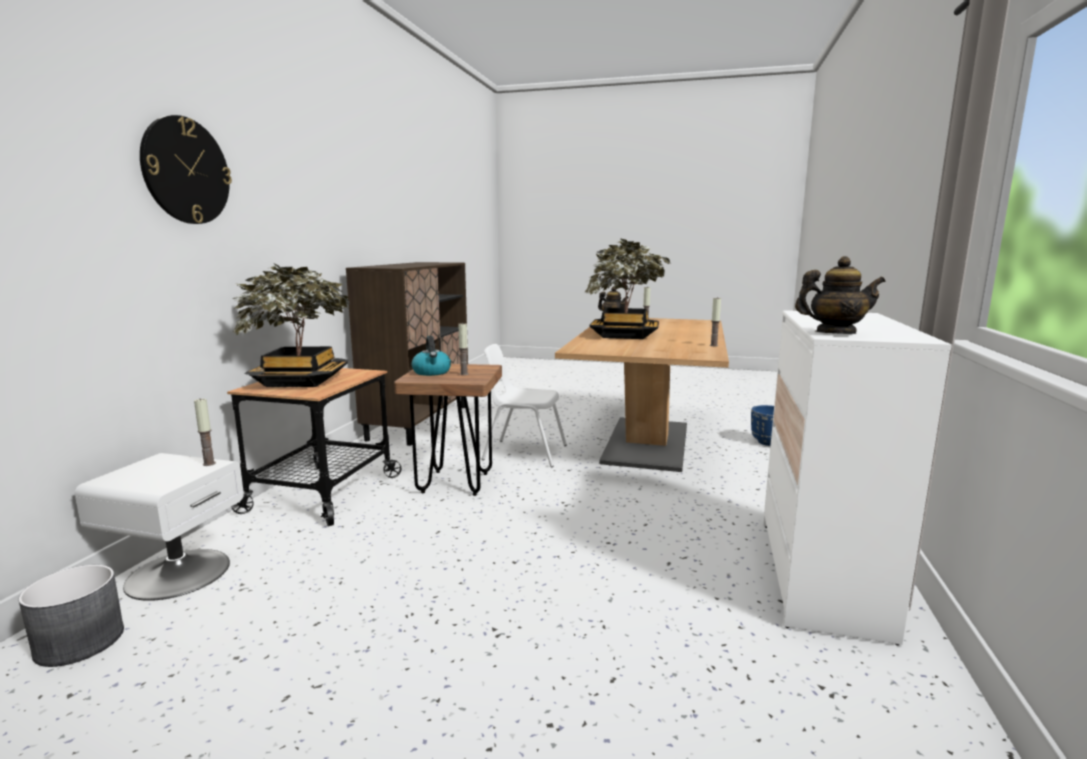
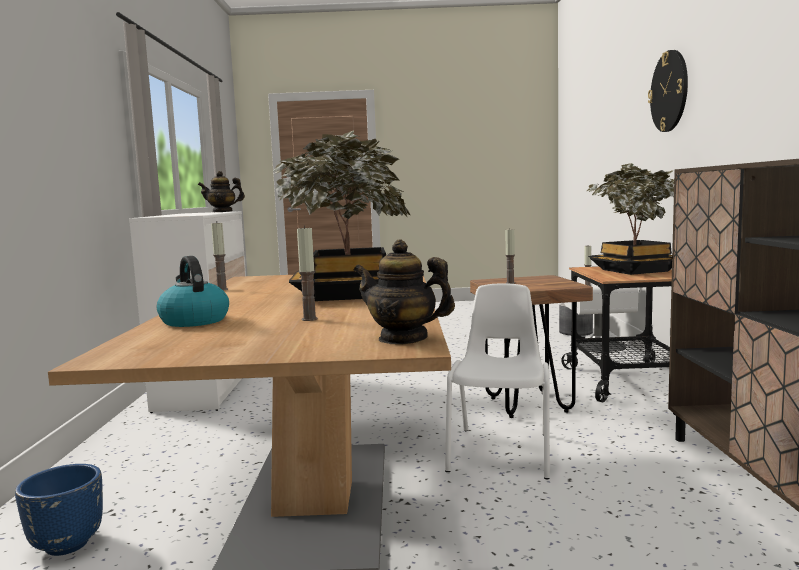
camera: 165 degrees right, 5 degrees down
(432, 372) = (546, 281): kettle -> kettle (194, 321)
(524, 452) = (501, 451): white chair -> white chair turned 75 degrees counterclockwise

